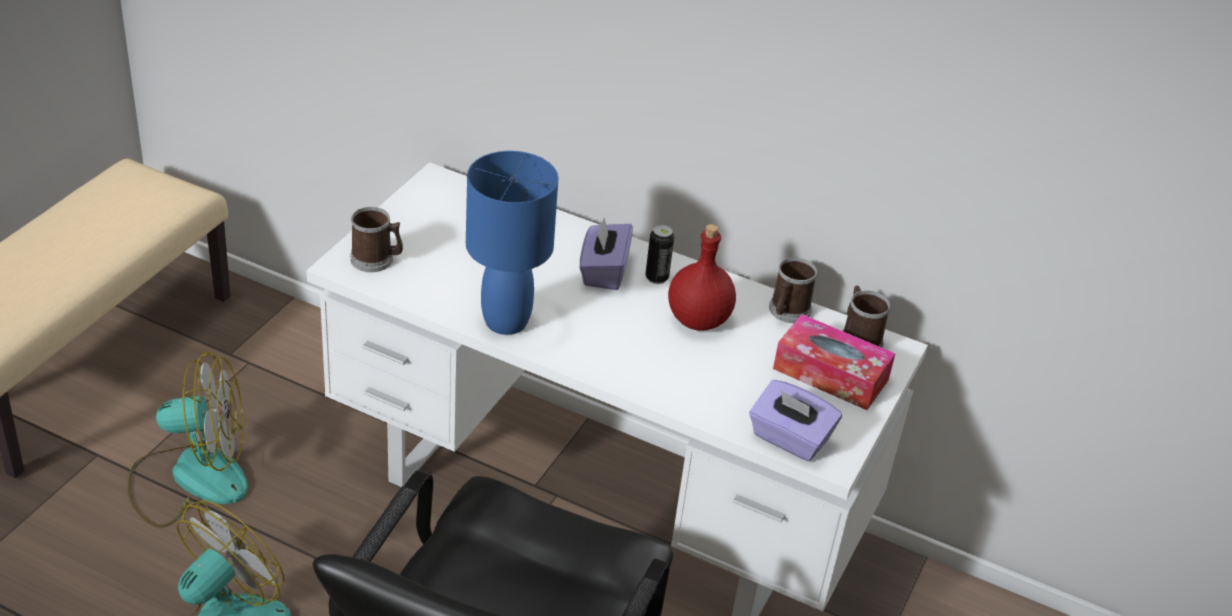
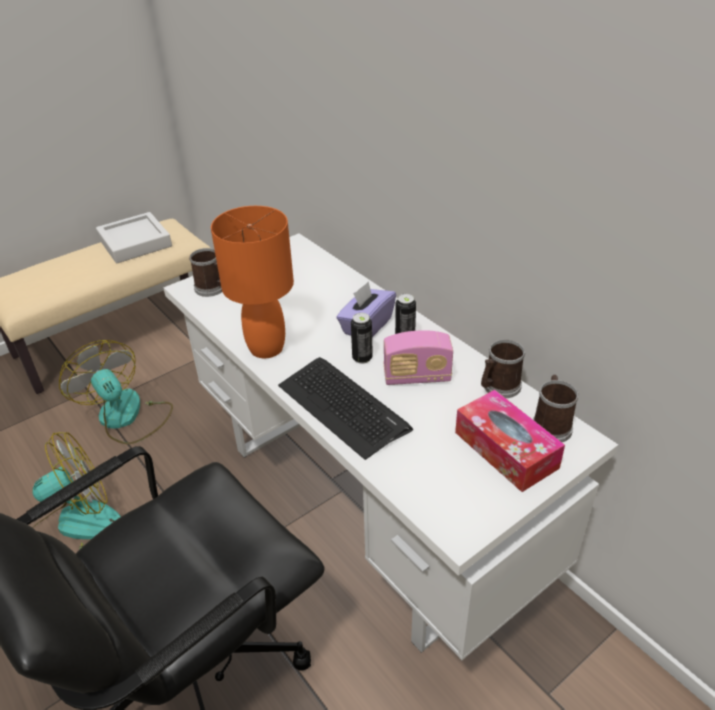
camera: 30 degrees right, 0 degrees up
(106, 209) = (135, 243): none -> grey tray
(190, 477) = (126, 417): fan -> fan turned 150 degrees counterclockwise
(507, 321) = (267, 348): blue table lamp -> orange table lamp
(625, 310) = (362, 358): none -> can
(642, 368) = (343, 407): none -> keyboard
(698, 319) = (417, 377): red bottle -> radio
(789, 439) = (430, 500): purple tissue box -> none

